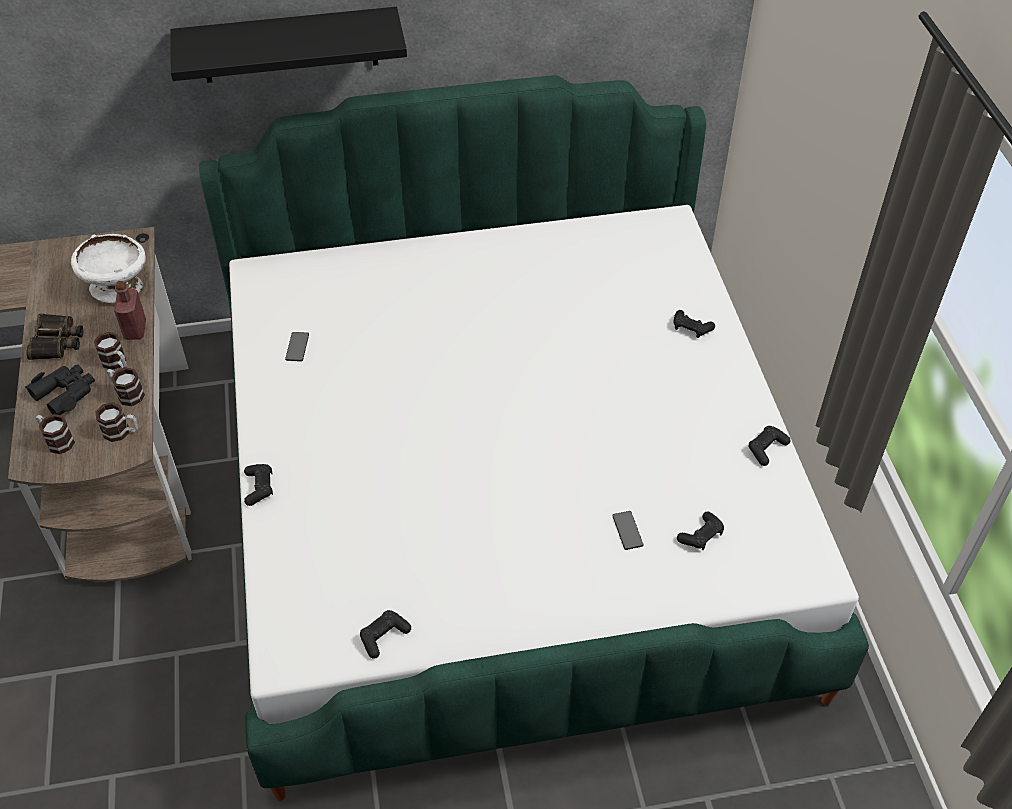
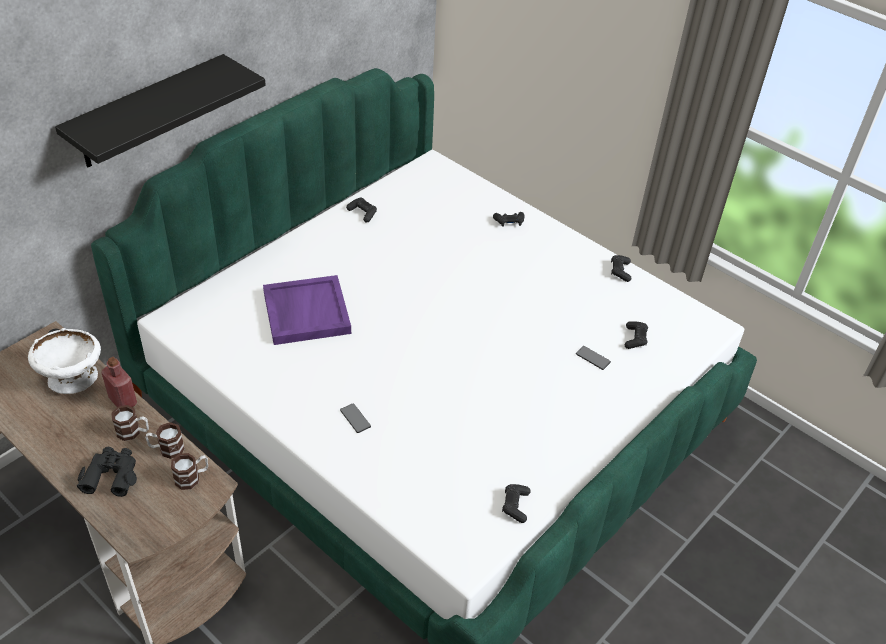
camera: 40 degrees left, 5 degrees down
(57, 342) = (61, 442): binoculars -> none
(57, 441) = (142, 512): mug -> none
(259, 487) = (330, 462): black game controller -> black game controller (362, 213)
(297, 347) = (258, 355): phone -> phone (355, 418)
(381, 325) = (305, 312): none -> purple tray

